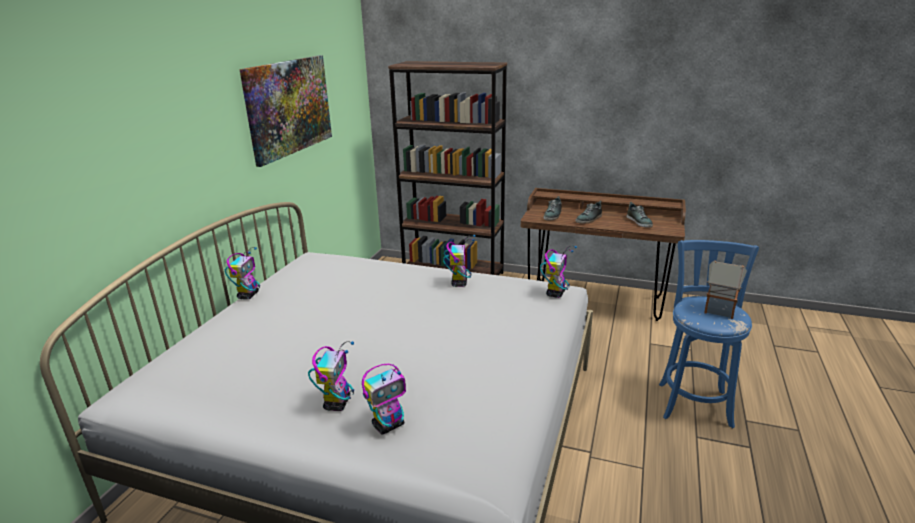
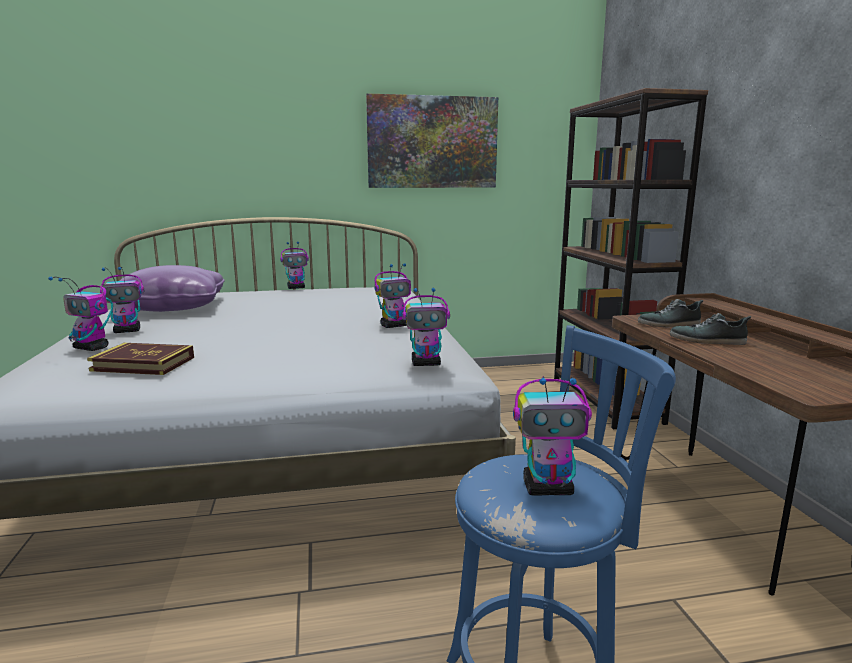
camera: 60 degrees right, 10 degrees down
(253, 371) = (173, 307): none -> purple pillow
(473, 396) = (143, 364): none -> book
(639, 222) = (787, 367): shoe -> none
(718, 310) = (548, 488): toy house -> toy robot

